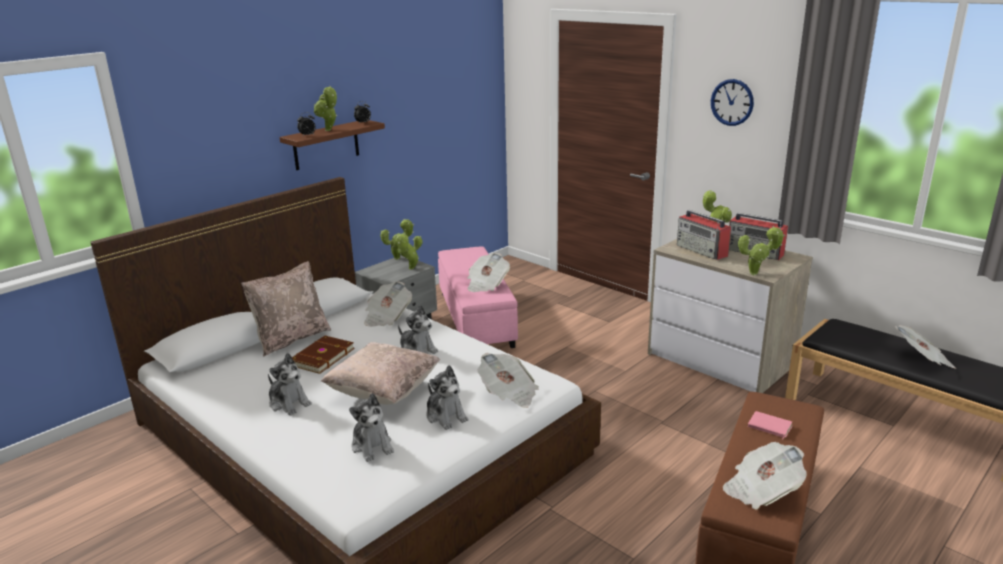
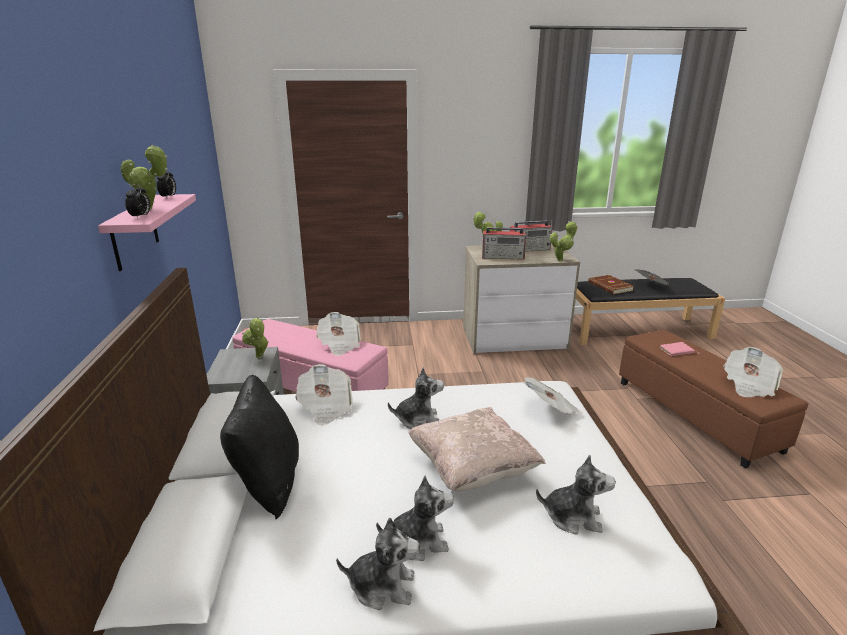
camera: 50 degrees left, 0 degrees up
(291, 338) = (268, 482): beige pillow -> black pillow
(321, 357) = (345, 478): brown book -> brown book (609, 286)
(326, 145) = (134, 232): brown shelf -> pink shelf
(399, 258) = (225, 353): potted plant -> none
(446, 416) = (555, 454): plush toy -> plush toy (382, 586)
(732, 102) = (474, 140): wall clock -> none

